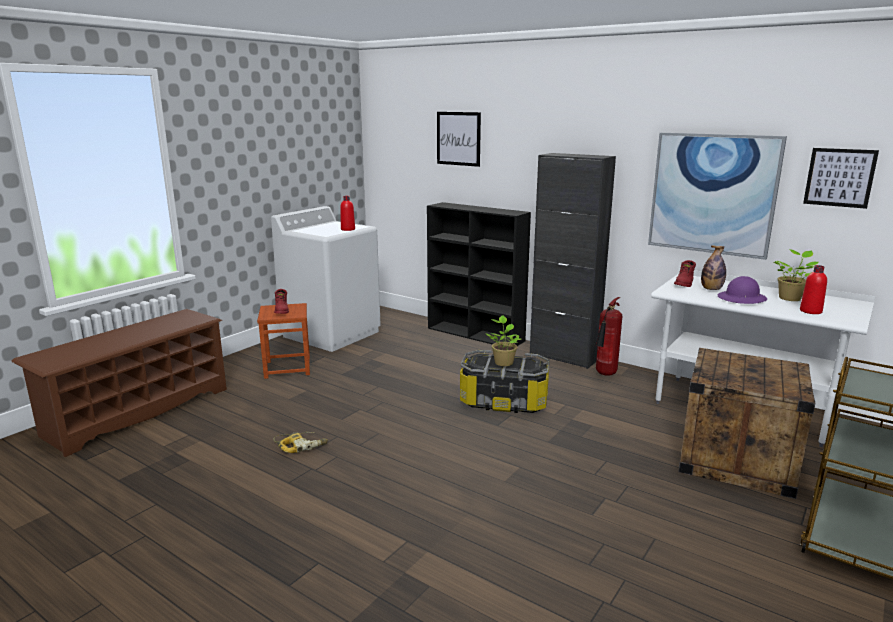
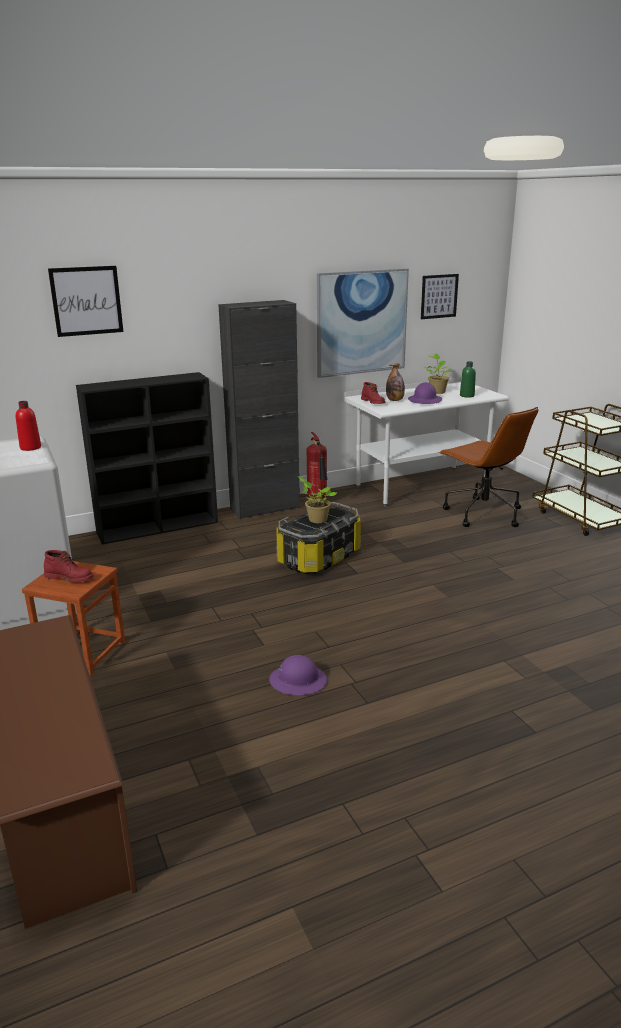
camera: 60 degrees left, 5 degrees up
(301, 445) = (298, 681): power drill -> purple hard hat
(736, 460) = (482, 513): crate -> brown office chair
(810, 311) = (467, 395): red bottle -> green bottle

